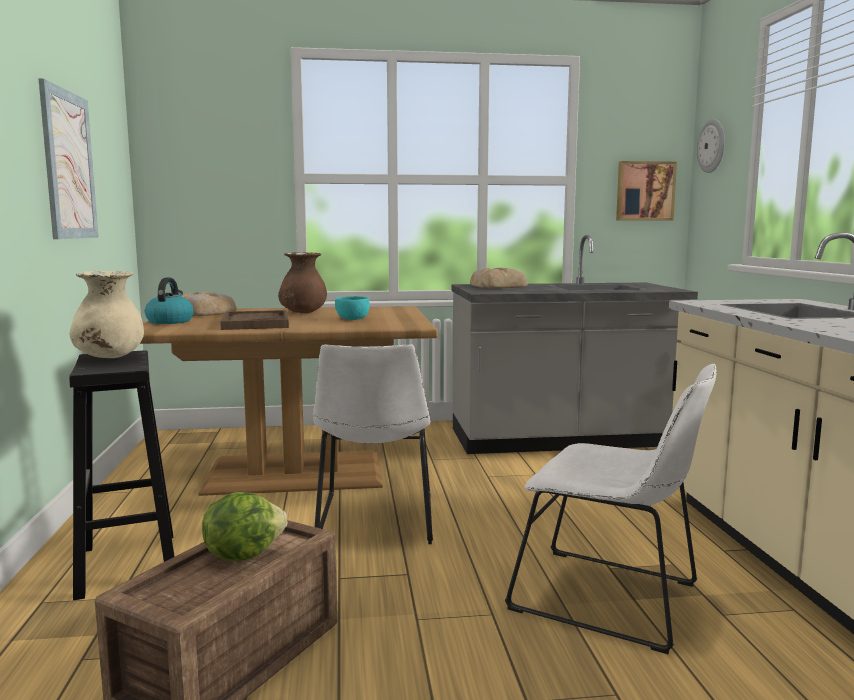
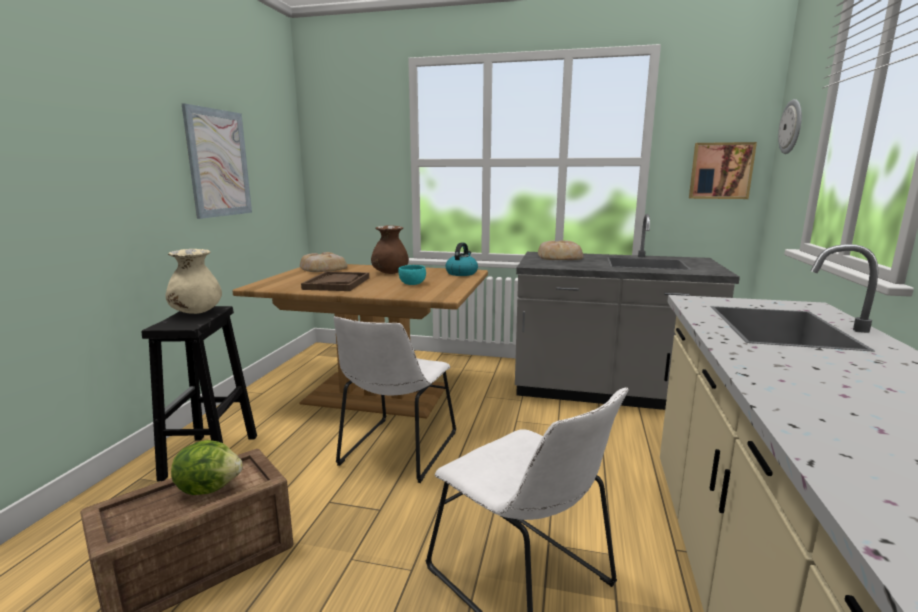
camera: 20 degrees right, 5 degrees up
(170, 321) = (287, 277): kettle -> kettle (461, 273)

